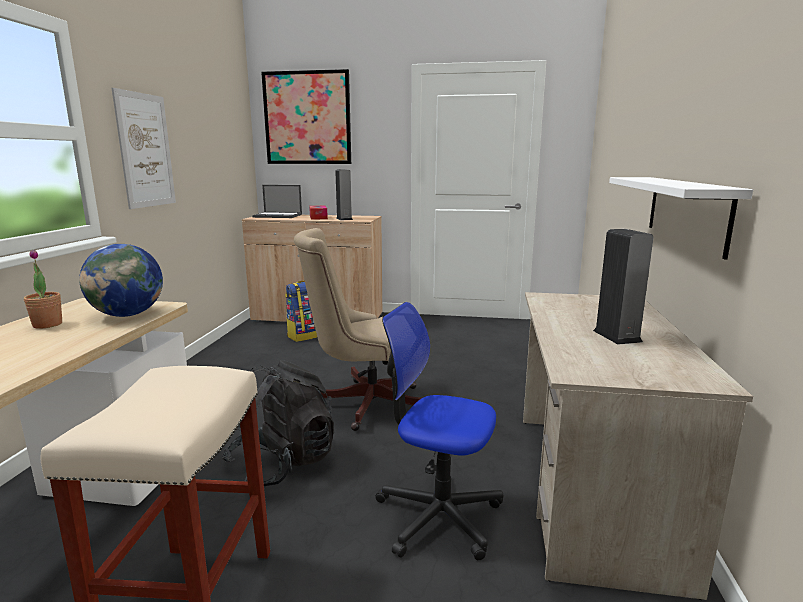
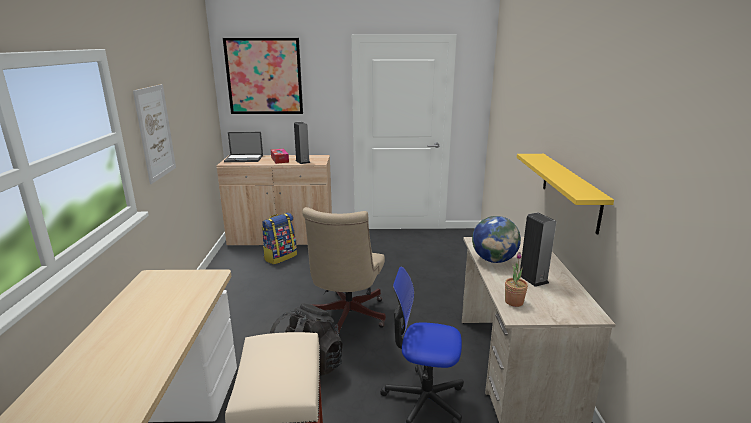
camera: 10 degrees left, 5 degrees up
(47, 324) = (142, 304): potted plant -> potted plant (514, 302)
(128, 315) = (195, 287): globe -> globe (494, 260)
(364, 403) = (346, 317): beige office chair -> beige office chair turned 60 degrees counterclockwise
(686, 211) = (570, 190): white shelf -> yellow shelf

